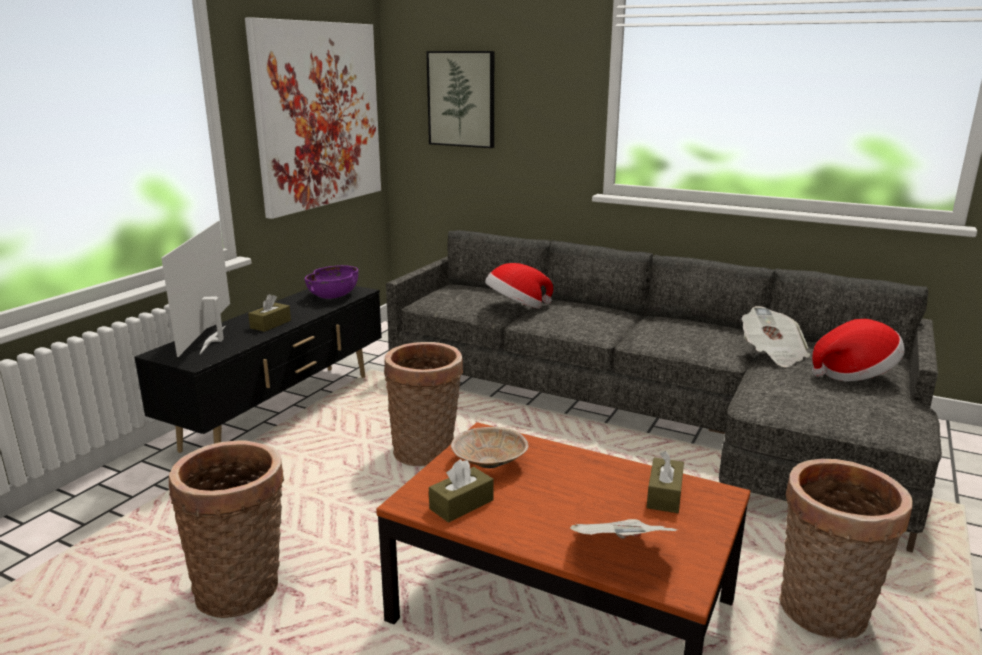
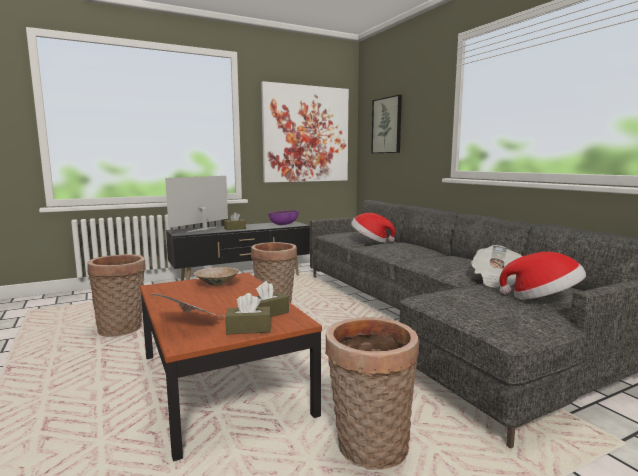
camera: 35 degrees right, 10 degrees down
(461, 504) = (171, 292): brown tissue box -> brown tissue box (249, 329)

